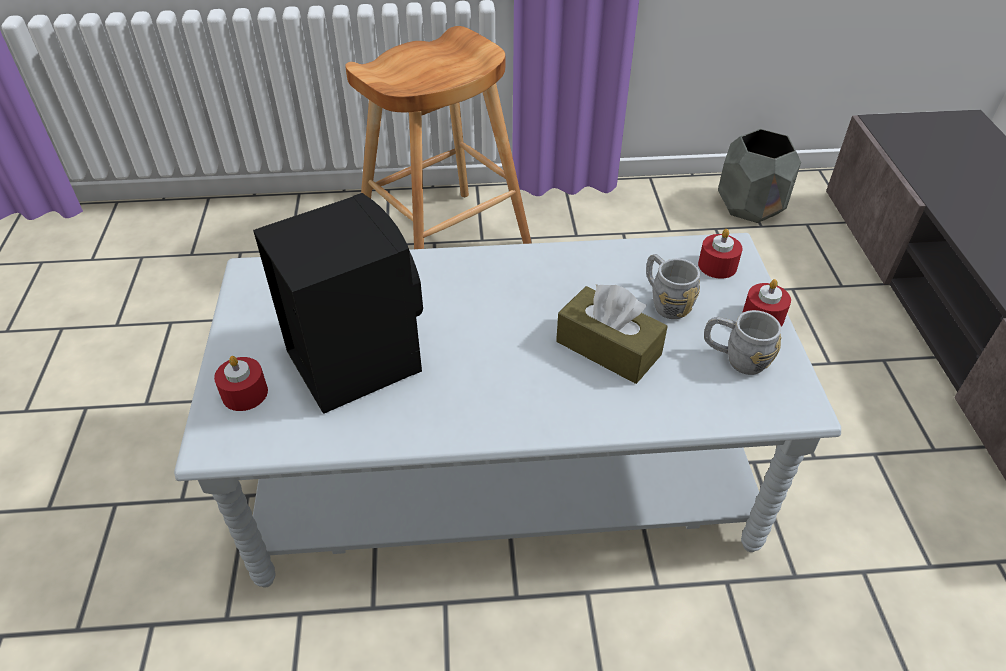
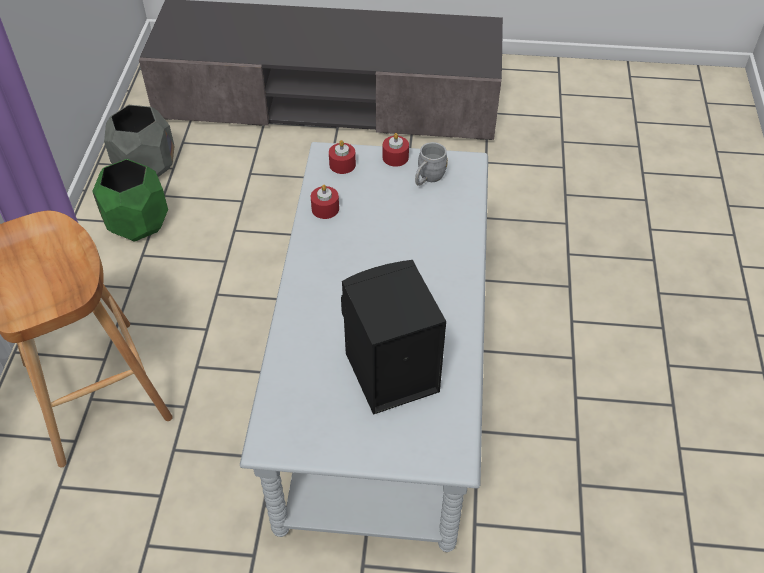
camera: 80 degrees left, 5 degrees up
(245, 393) = (410, 442): red candle -> red candle (325, 209)
(608, 348) = (407, 234): brown tissue box -> none
(665, 219) = (137, 223): none -> green planter
(665, 301) = (370, 197): grey mug -> none

